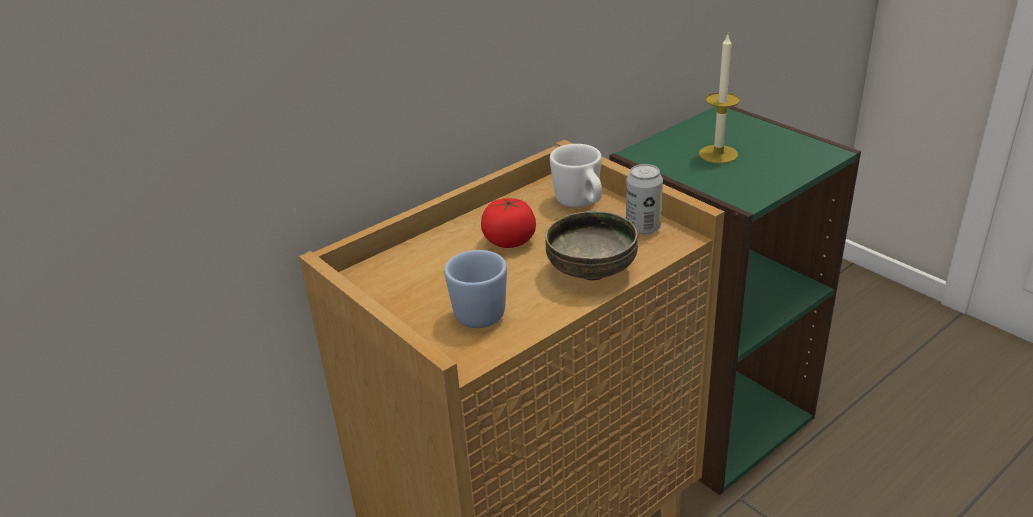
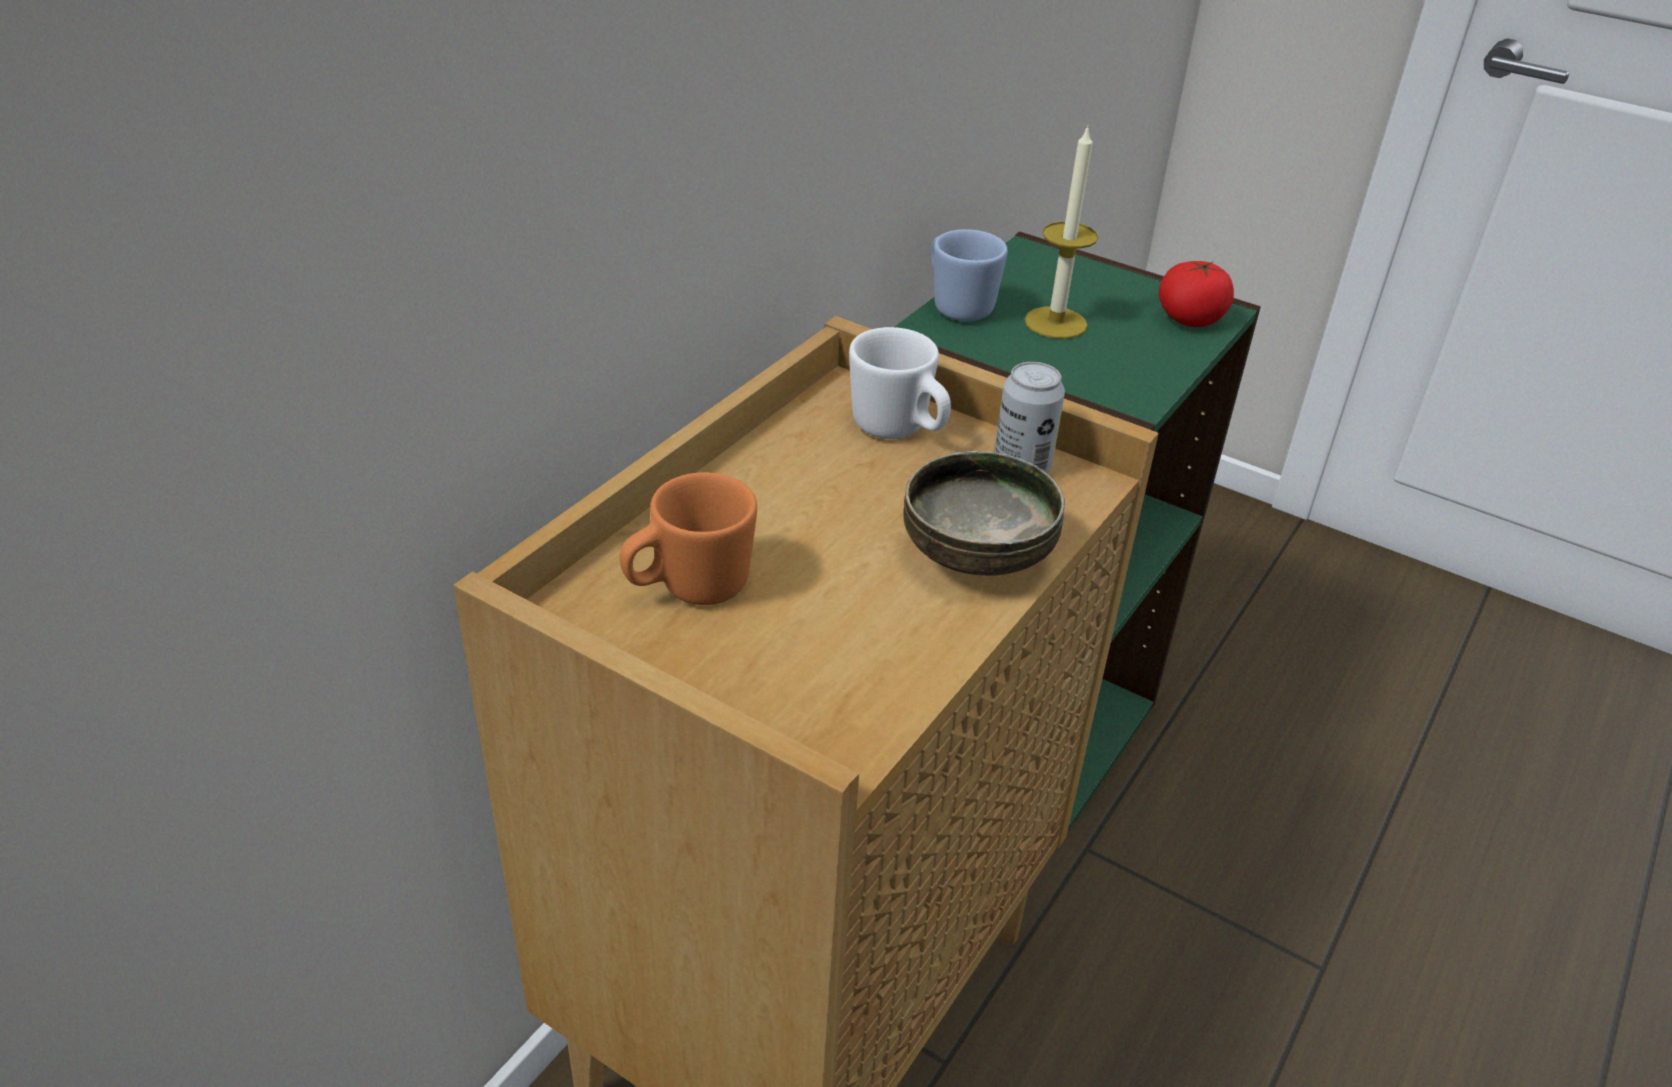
camera: 20 degrees left, 5 degrees up
(425, 273) = (689, 589): none -> orange mug
(478, 310) = (817, 653): blue mug -> blue mug (956, 305)
(509, 241) = (811, 512): tomato -> tomato (1190, 319)

